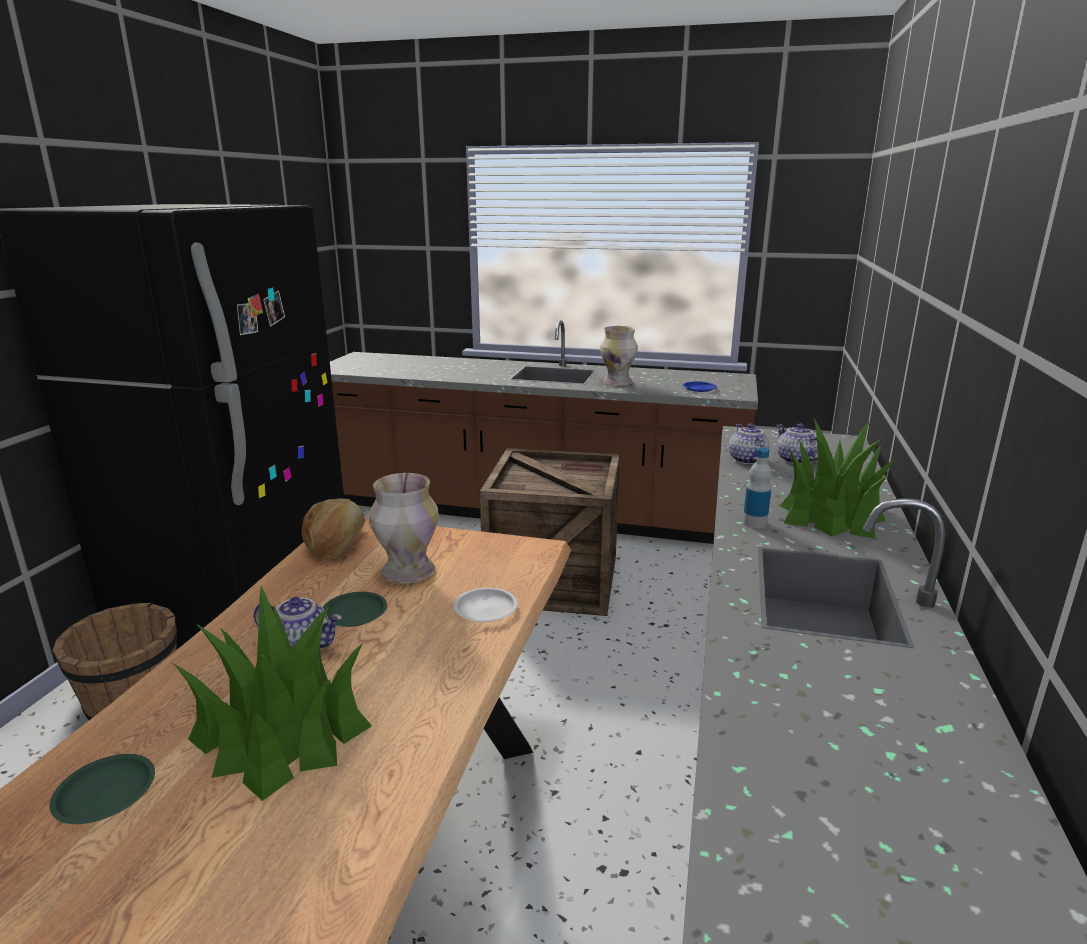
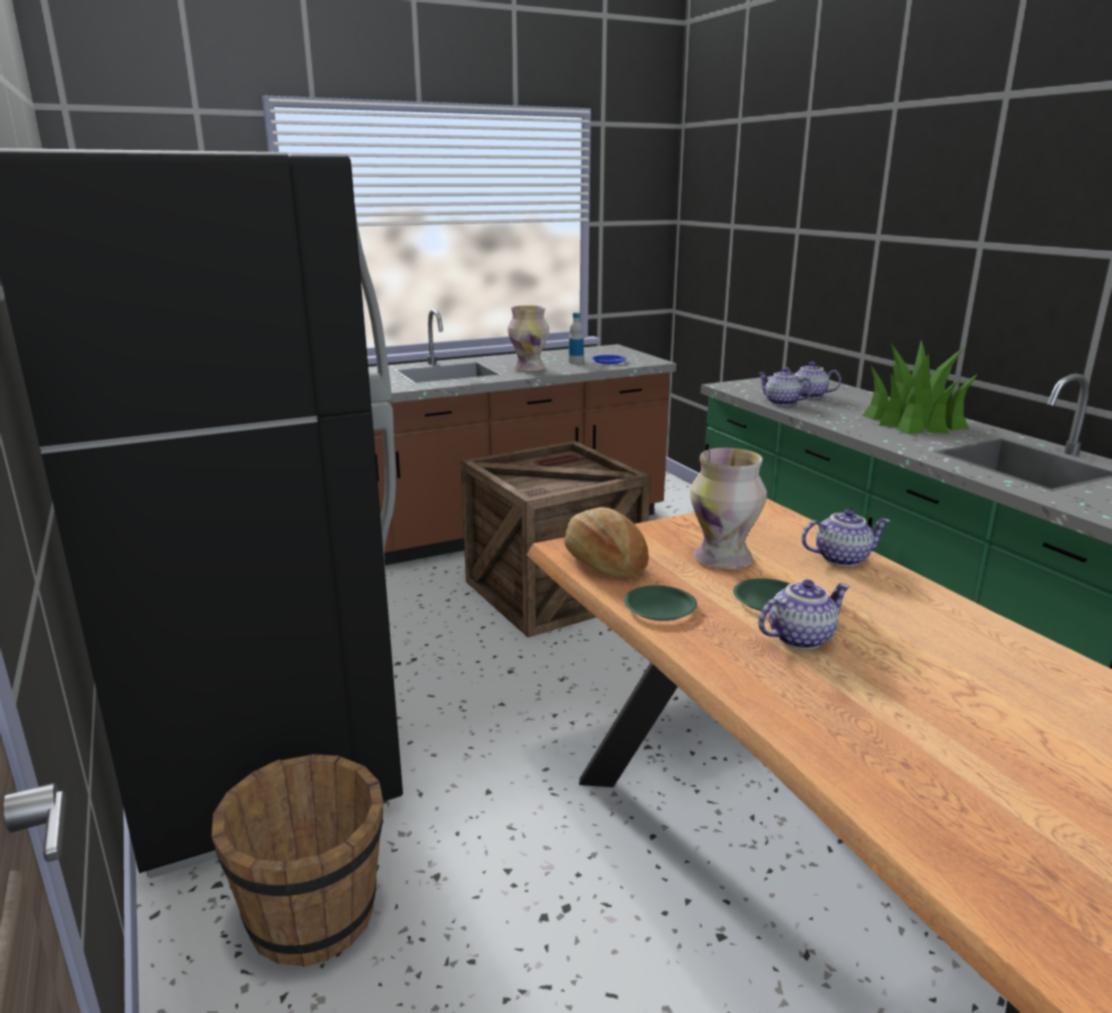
camera: 40 degrees left, 0 degrees up
(106, 794) = (962, 793): green plate -> green plate (660, 608)
(282, 732) = (943, 688): potted plant -> none
(485, 609) = (841, 558): white plate -> teapot
(754, 523) = (894, 438): bottle -> bottle (576, 362)

